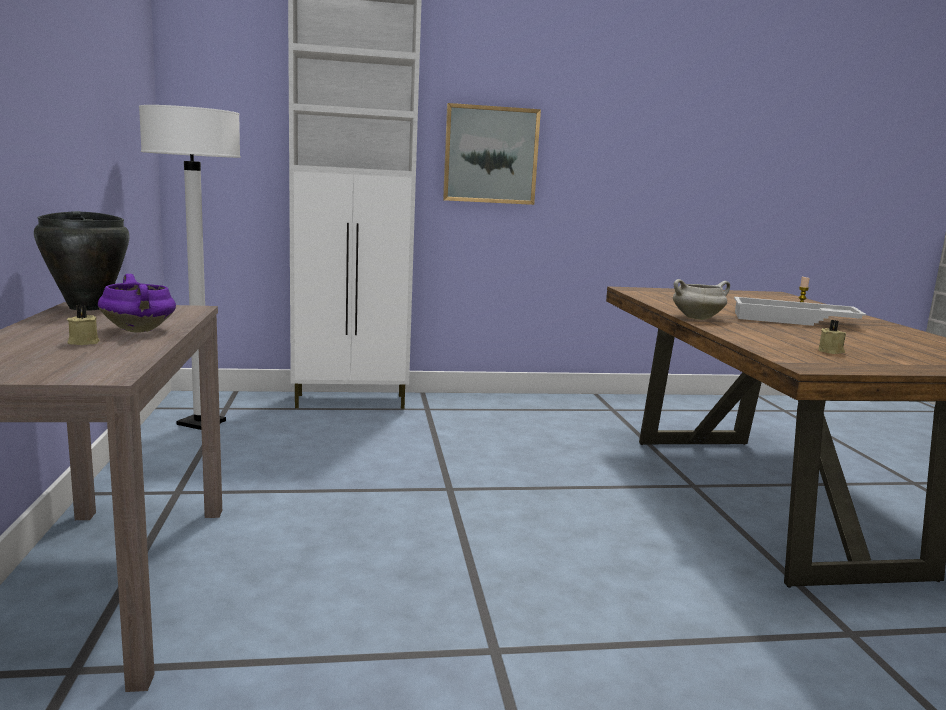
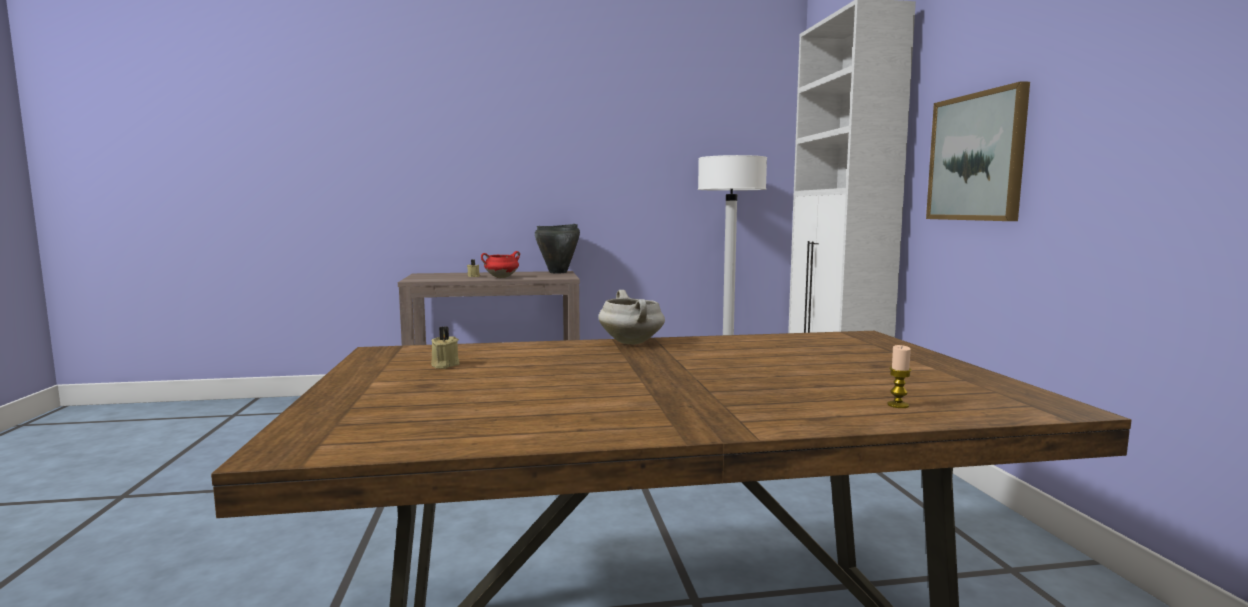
camera: 90 degrees right, 5 degrees down
(140, 330) = (501, 277): purple cooking pot -> red cooking pot
(793, 320) = (661, 376): white tray -> none

